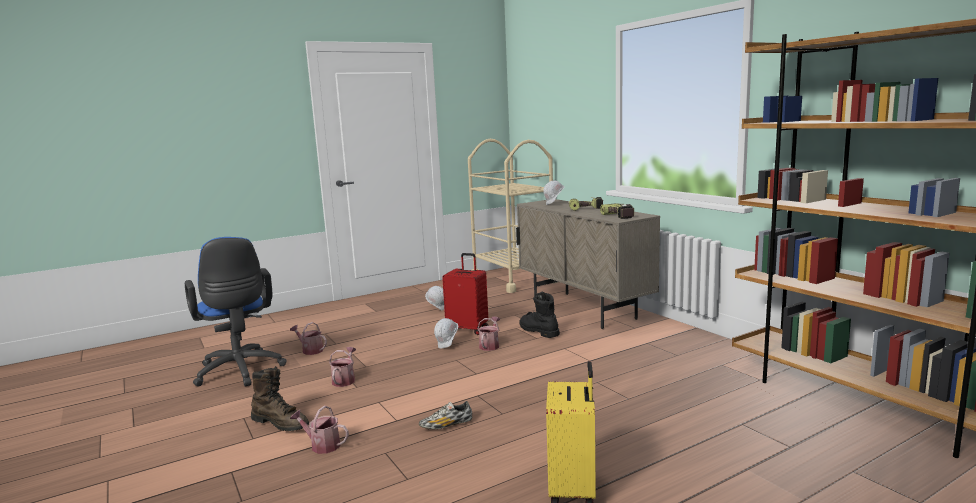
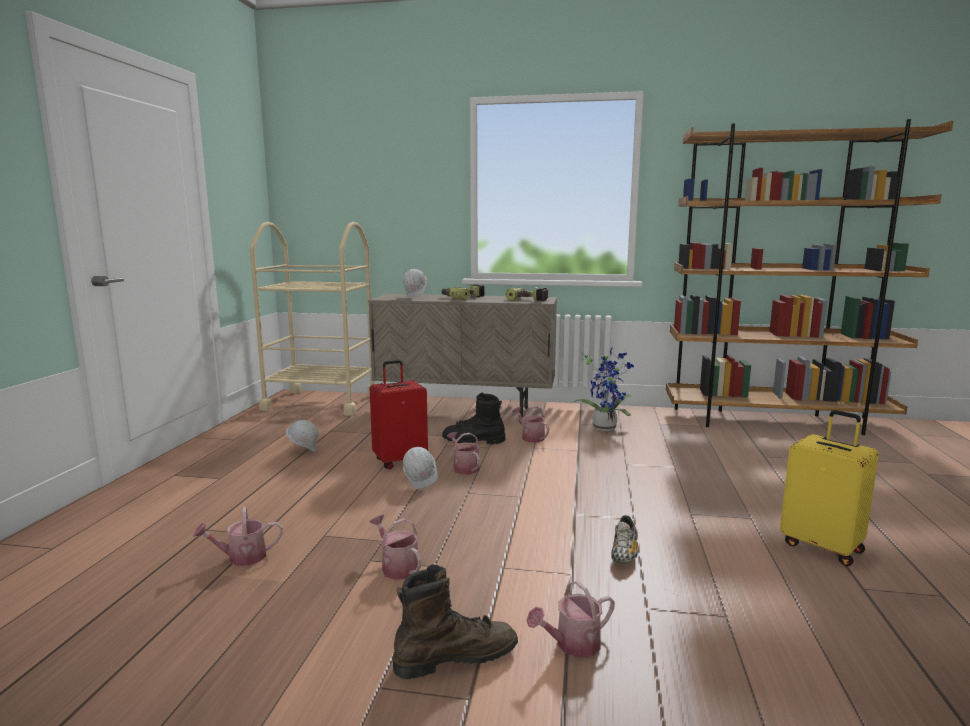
camera: 50 degrees left, 0 degrees up
(240, 372) = (187, 639): blue office chair -> none
(581, 341) = (530, 437): none -> watering can
(660, 352) = (605, 427): none -> potted plant

